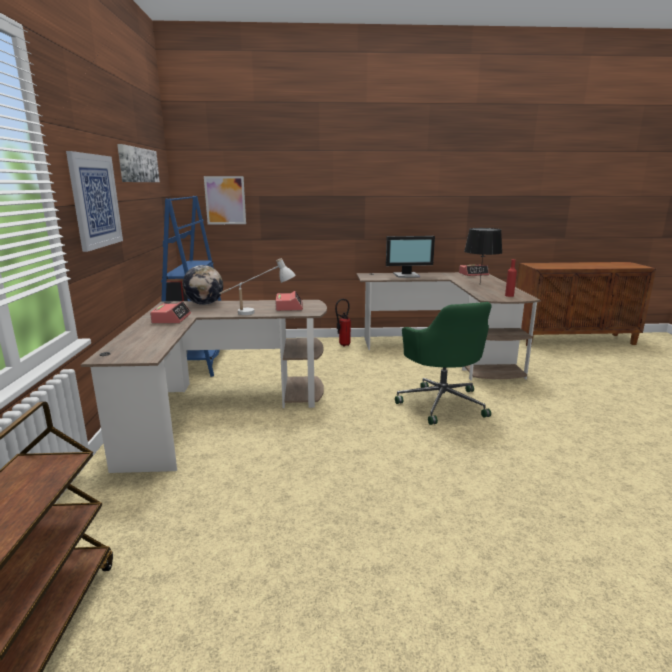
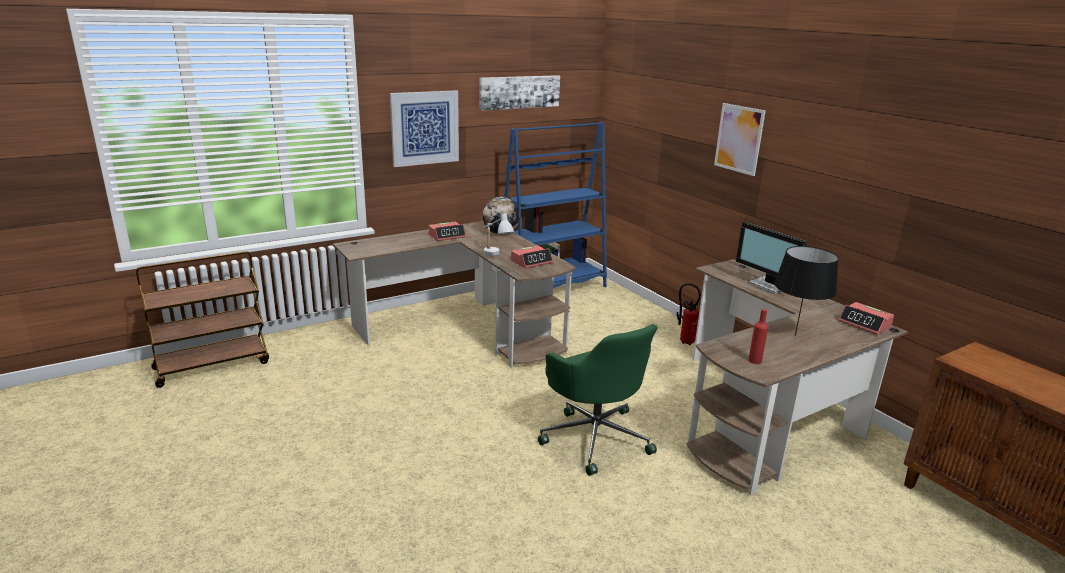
camera: 60 degrees right, 5 degrees up
(225, 200) = (634, 131): picture -> picture (739, 139)
(441, 403) = (595, 437): green office chair -> green office chair turned 75 degrees counterclockwise

